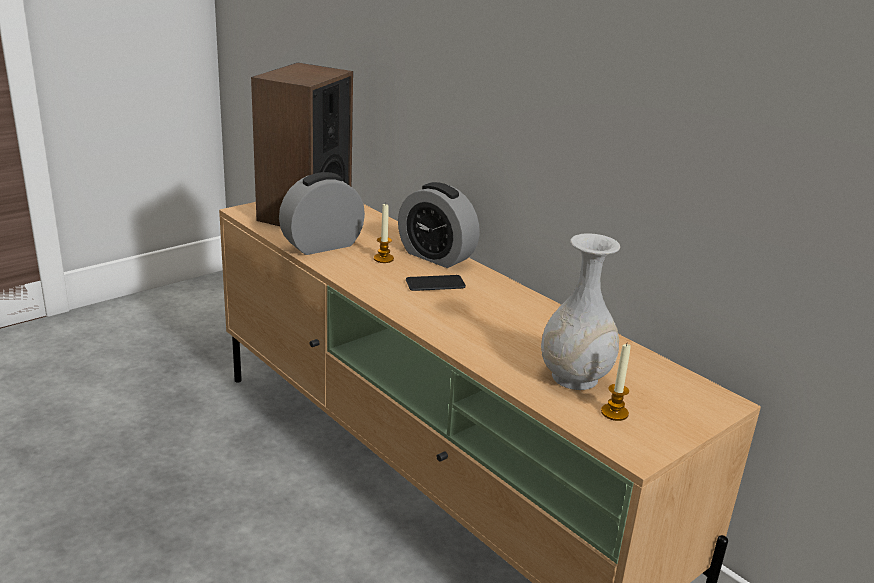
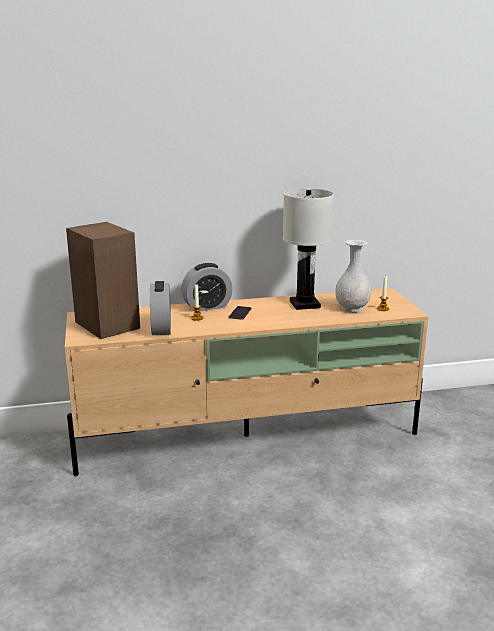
camera: 60 degrees left, 5 degrees down
(537, 328) = (304, 304): none -> white table lamp

